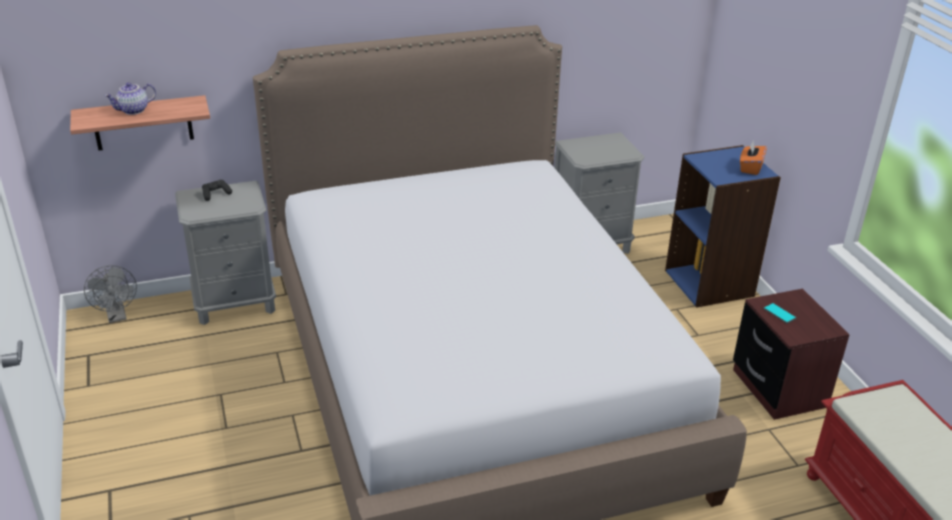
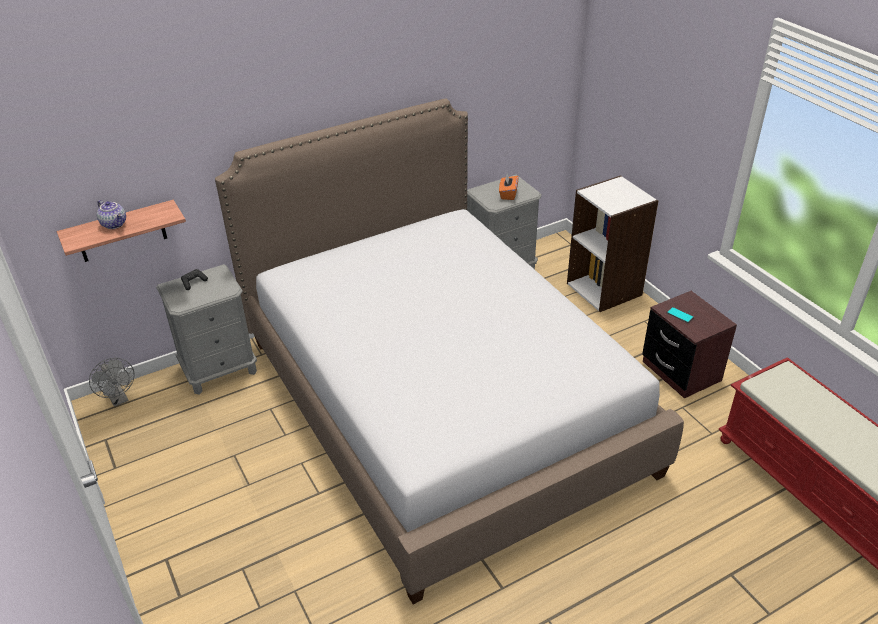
camera: 10 degrees left, 5 degrees up
(133, 111) = (115, 224): teapot -> teapot turned 90 degrees counterclockwise
(710, 283) = (605, 289): blue bookcase -> white bookcase
(750, 168) = (632, 195): orange tissue box -> orange tissue box (508, 194)

